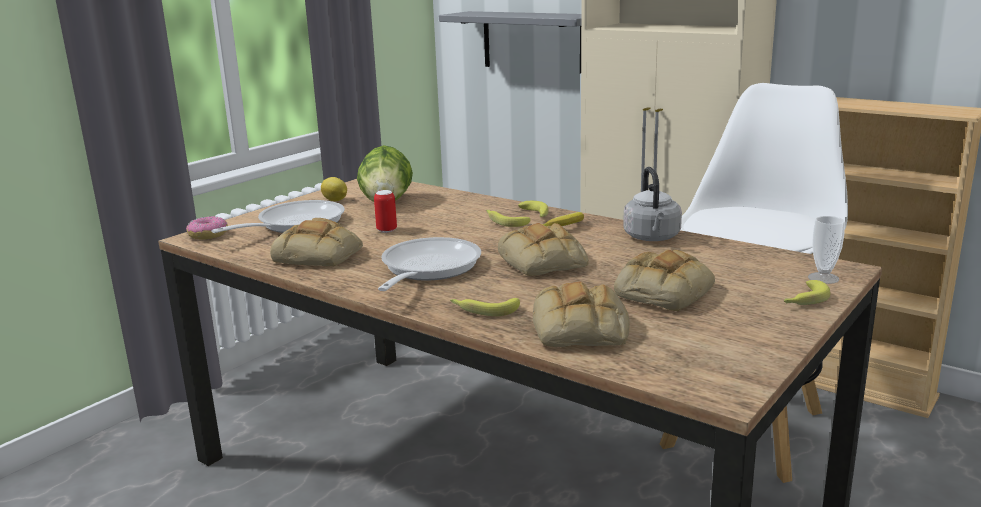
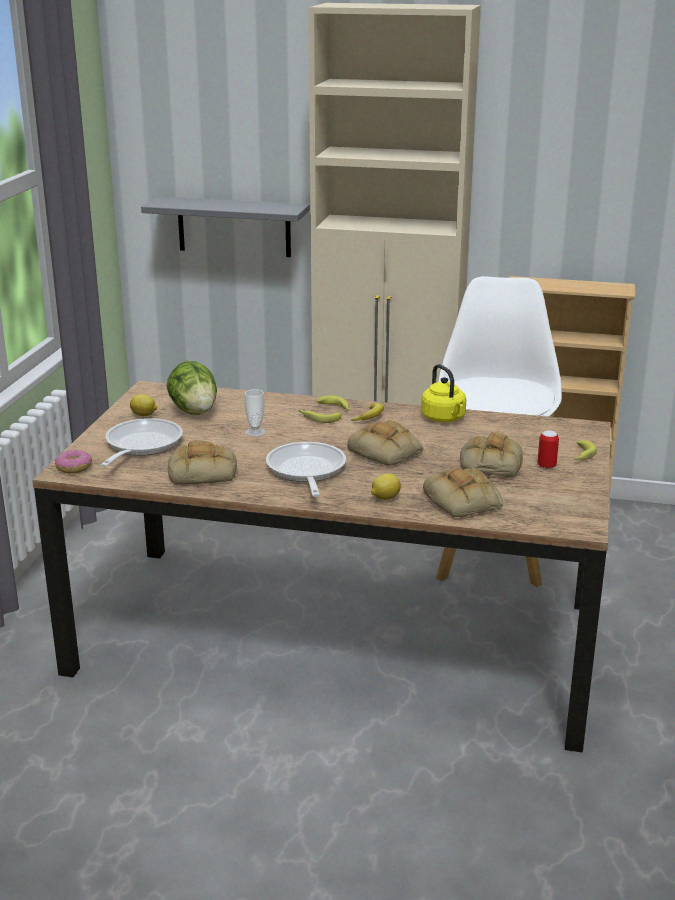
camera: 25 degrees left, 5 degrees up
(386, 230) = (230, 440): can -> can (546, 466)
(484, 310) = (385, 498): banana -> lemon
(652, 238) = (444, 418): grey kettle -> yellow kettle
(823, 278) = (581, 436): cup -> cup (255, 432)

